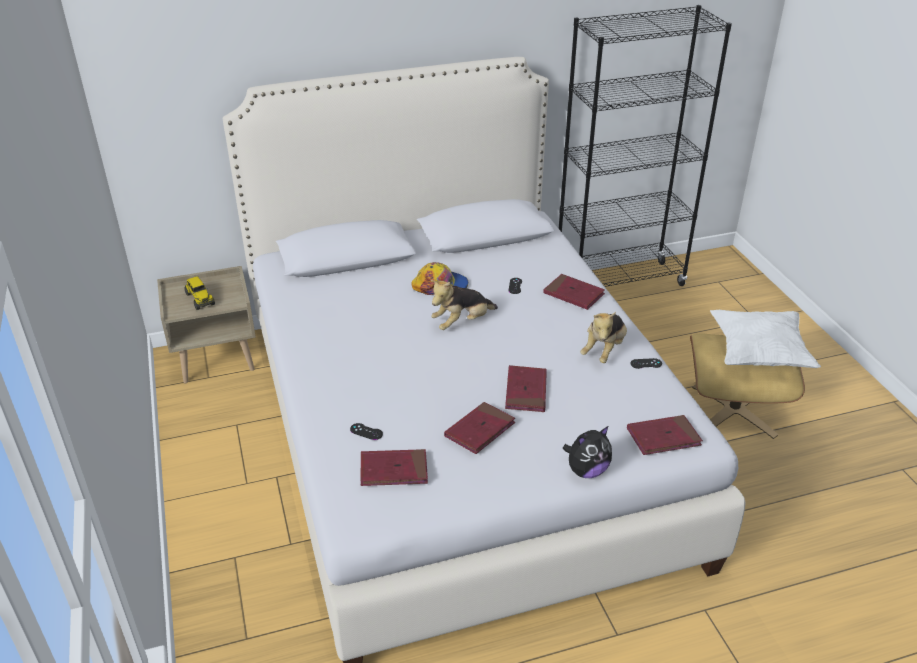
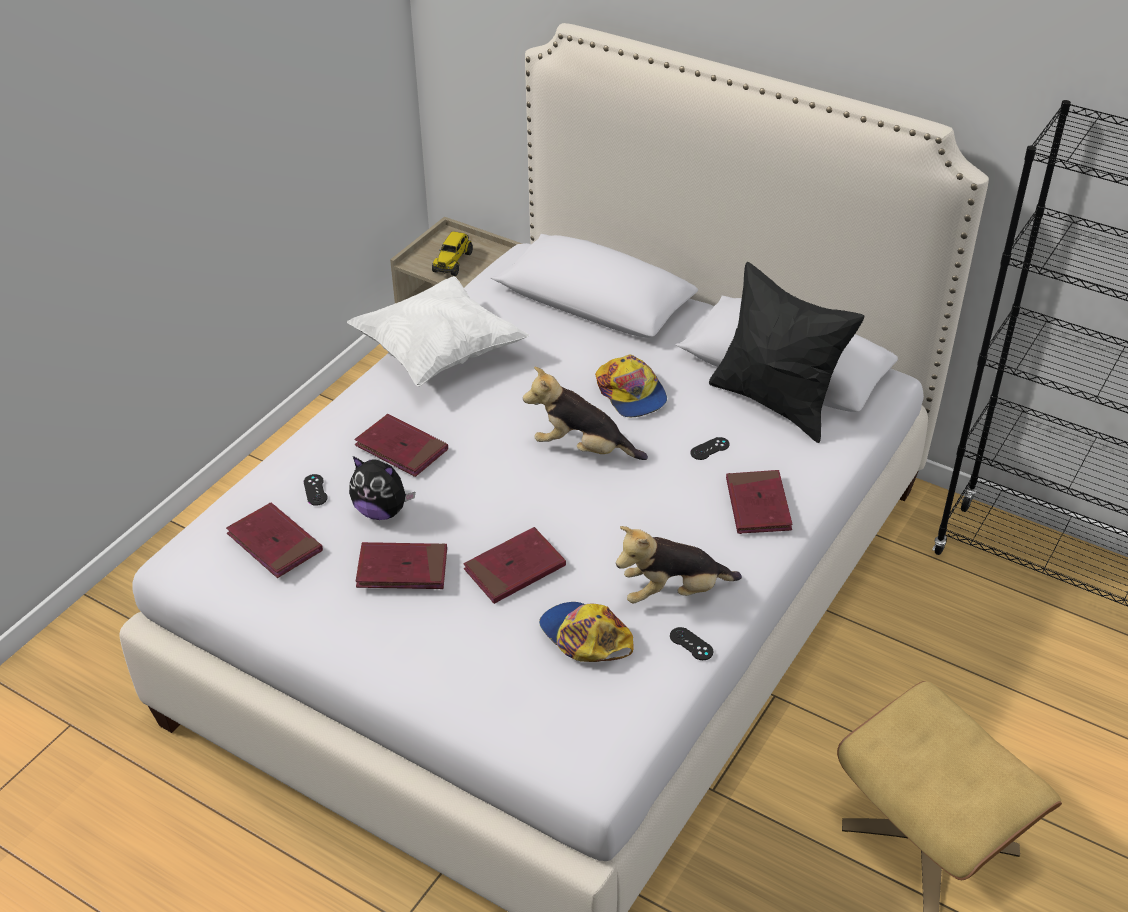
camera: 50 degrees right, 5 degrees up
(508, 251) = (776, 403): none -> black pillow
(586, 470) = (427, 693): plush toy -> plush toy (382, 511)
(604, 394) = (584, 637): none -> cap
(663, 437) = (558, 732): red book -> red book (401, 448)
(758, 354) = (967, 774): white pillow -> white pillow (439, 353)

